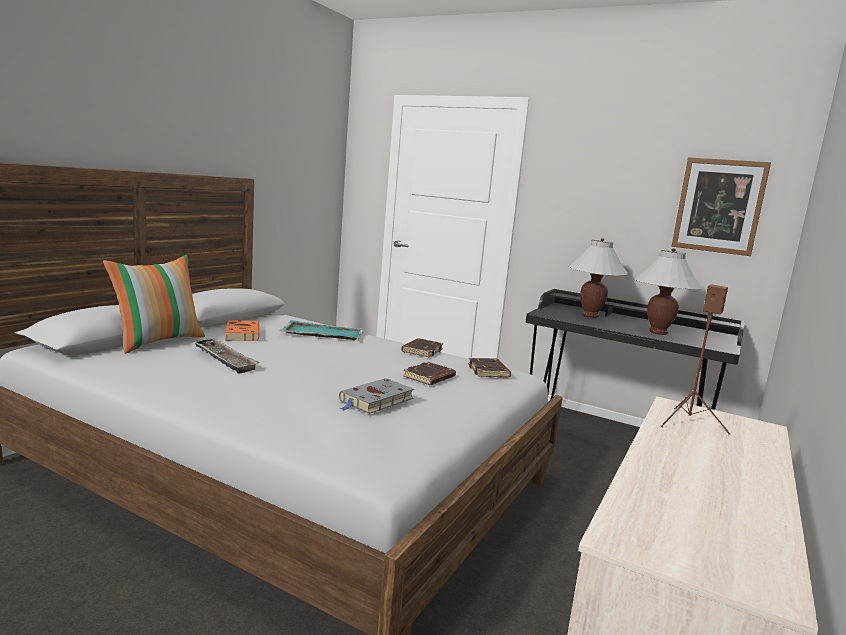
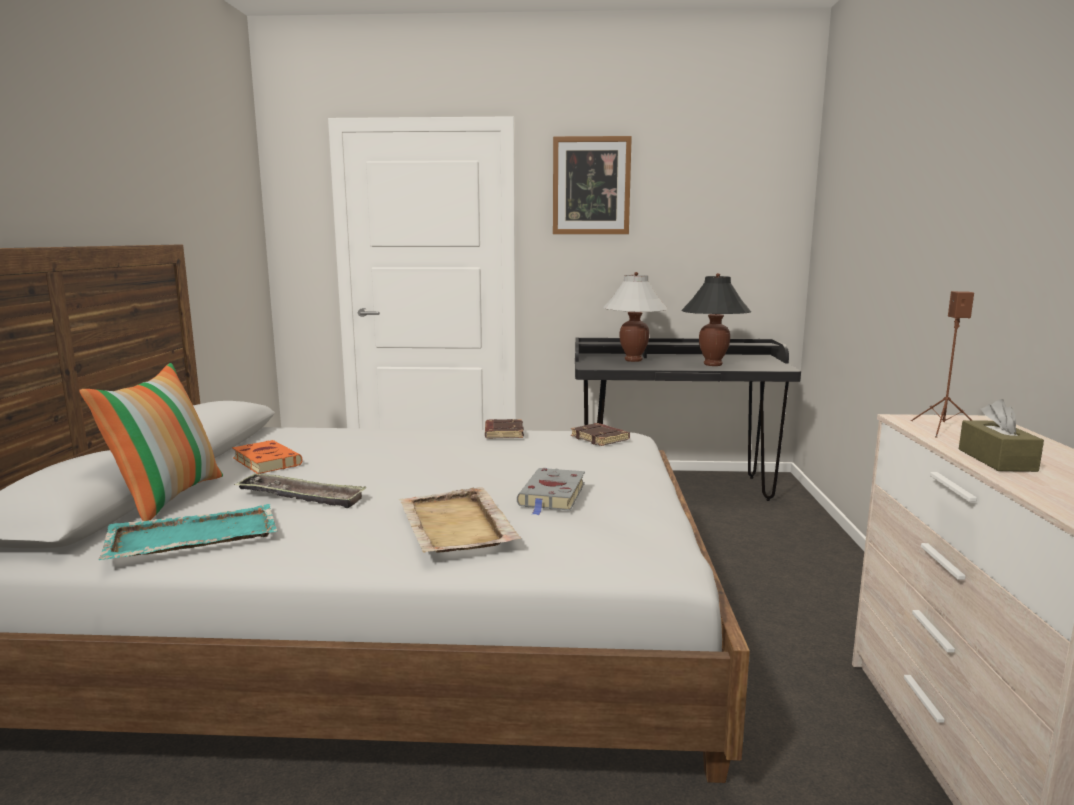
camera: 25 degrees left, 0 degrees up
(280, 401) = (456, 525): none -> beige tray
(322, 333) = (363, 438): turquoise tray -> turquoise tray (191, 536)
(429, 378) = (557, 459): brown book -> none
(657, 332) = (712, 364): white table lamp -> black table lamp
(670, 459) = (996, 460): none -> brown tissue box
(719, 206) = (735, 225): picture -> picture (591, 186)

